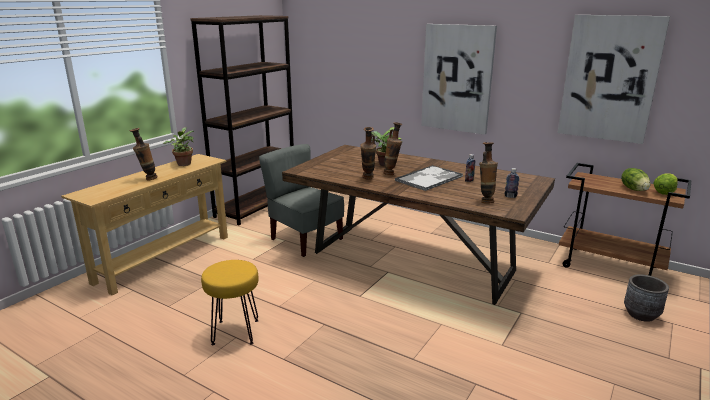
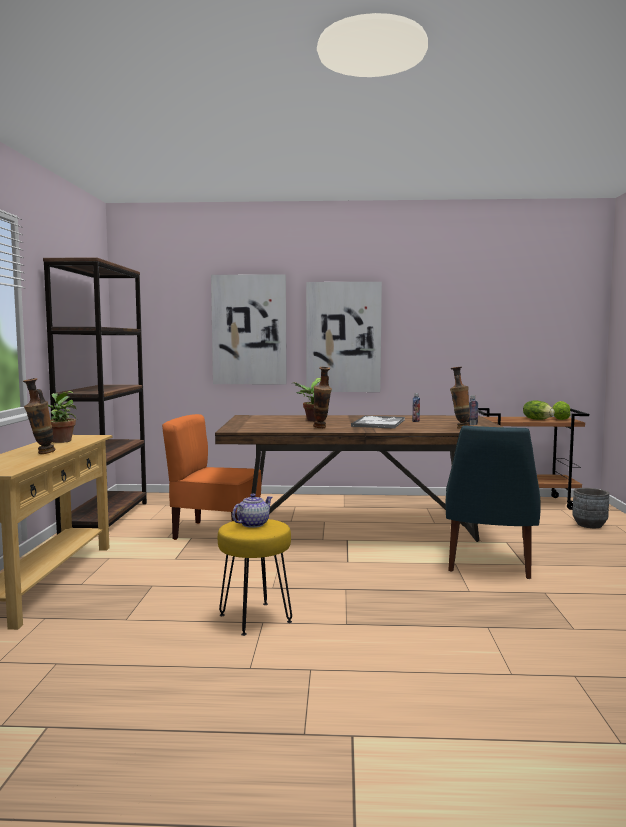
camera: 30 degrees left, 15 degrees down
(230, 268) = (252, 524): none -> teapot
(305, 240) = (216, 533): grey chair -> orange chair
(392, 174) = (336, 424): vase -> none
(468, 335) = (489, 565): none -> blue chair
(609, 78) = (491, 325): picture -> picture (249, 330)

